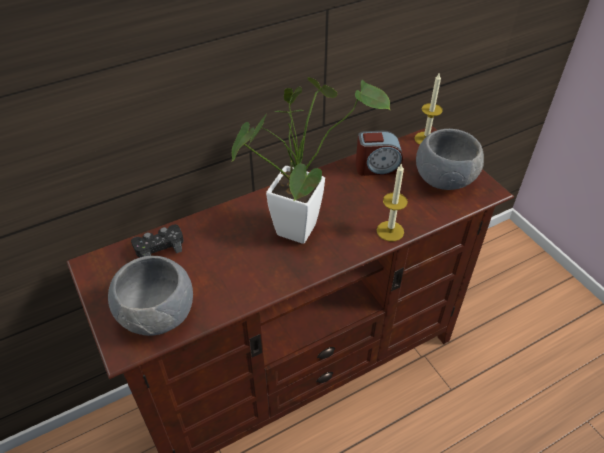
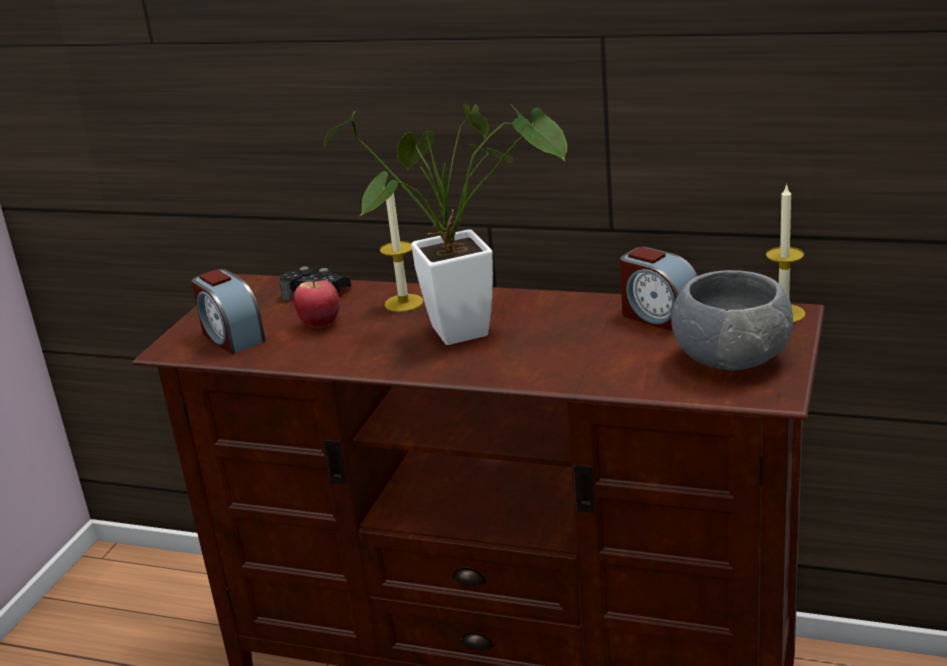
camera: 50 degrees right, 20 degrees down
(156, 313) = (231, 337): grey bowl -> alarm clock
(202, 269) = (321, 324): none -> apple
(390, 231) = (561, 375): candle -> candle (403, 303)

